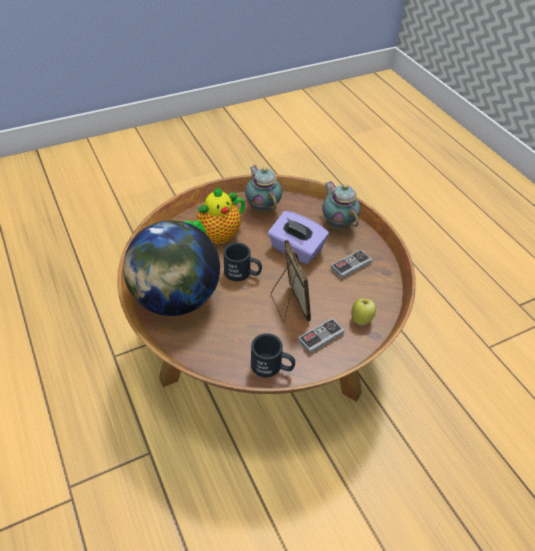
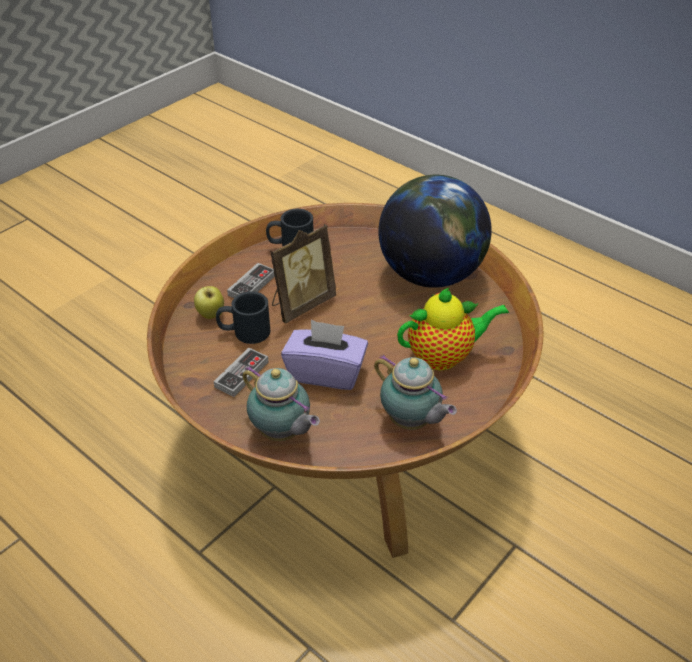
camera: 160 degrees right, 5 degrees down
(216, 236) = (444, 356): teapot -> teapot turned 45 degrees clockwise
(242, 273) = (376, 322): black mug -> black mug (244, 332)
(289, 306) = (301, 304): picture frame -> picture frame turned 90 degrees counterclockwise

